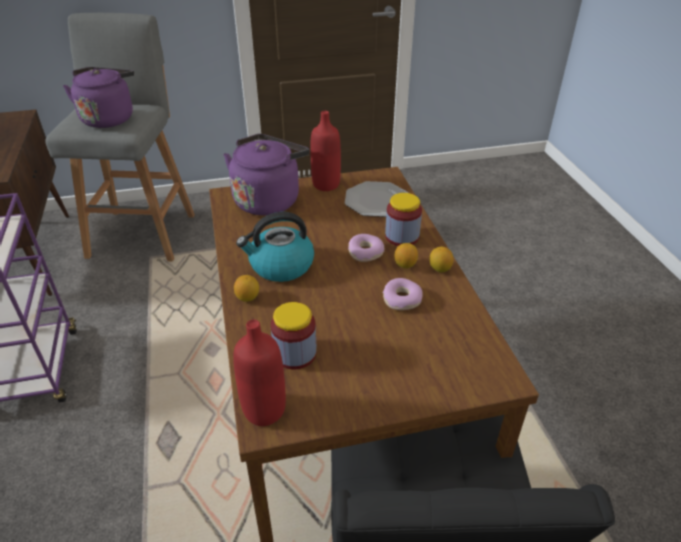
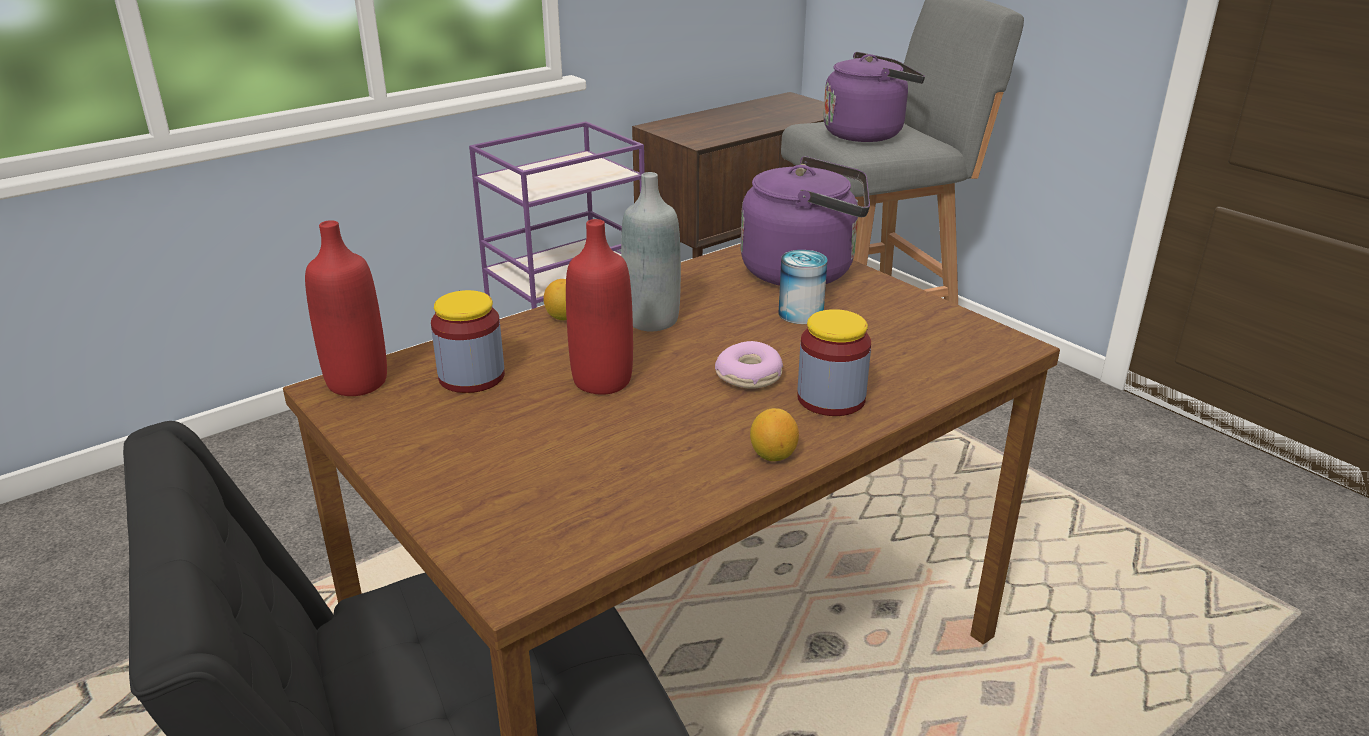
camera: 65 degrees right, 10 degrees down
(280, 266) = (652, 320): kettle -> grey bottle
(314, 217) = (800, 314): none -> can
(326, 185) = (903, 301): red bottle -> red bottle (602, 381)
(377, 201) = (913, 353): plate -> none
(402, 299) = (654, 435): donut -> none
(405, 265) = (751, 418): lemon -> none

